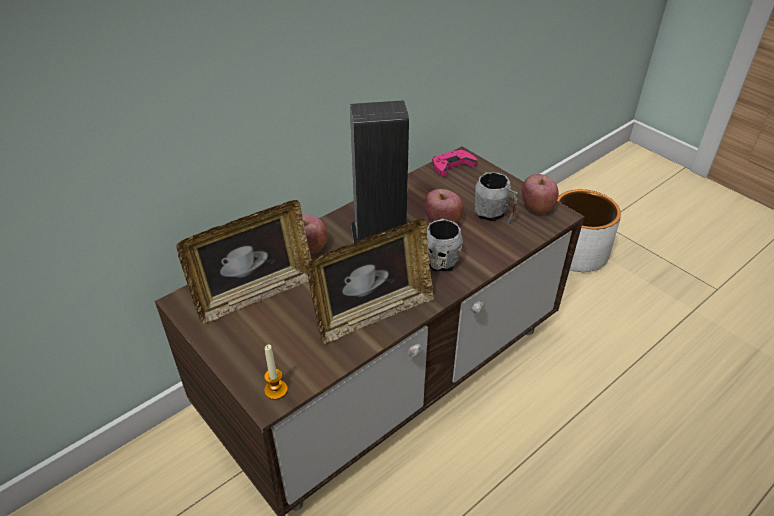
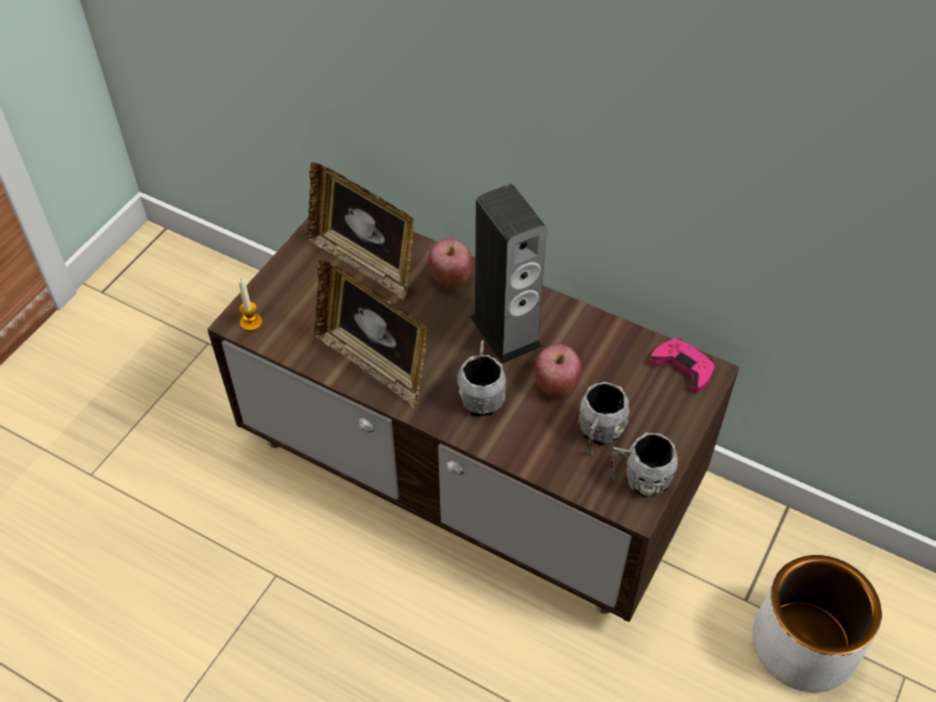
camera: 70 degrees right, 10 degrees up
(537, 207) = (639, 479): apple -> grey mug

